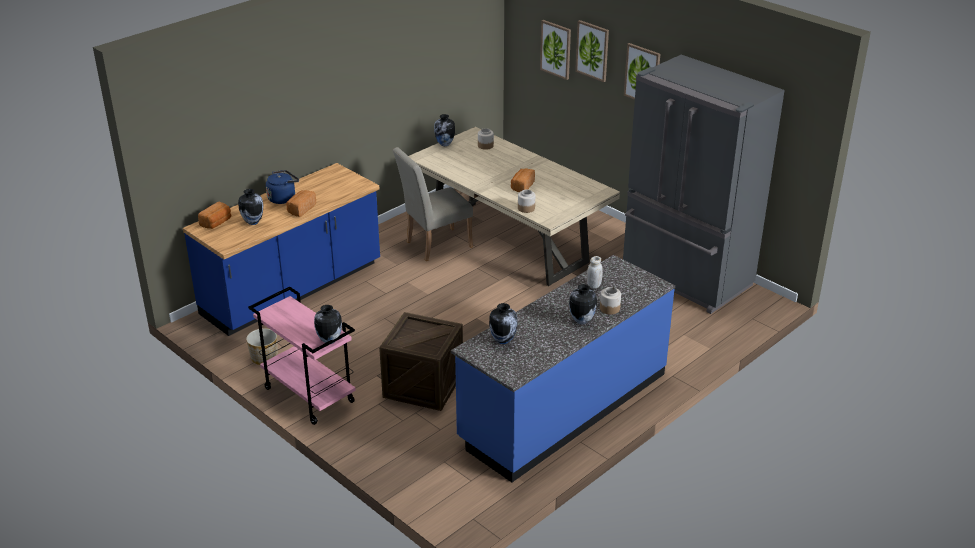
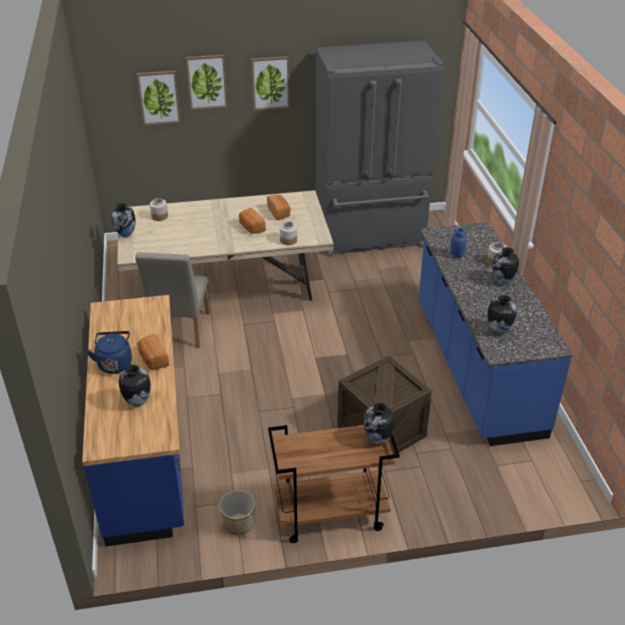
camera: 55 degrees left, 5 degrees up
(217, 223) = (106, 429): bread -> bread (279, 213)
(308, 395) = (330, 515): pink cart -> brown cart
(593, 285) = (456, 255): white jar -> blue jar

